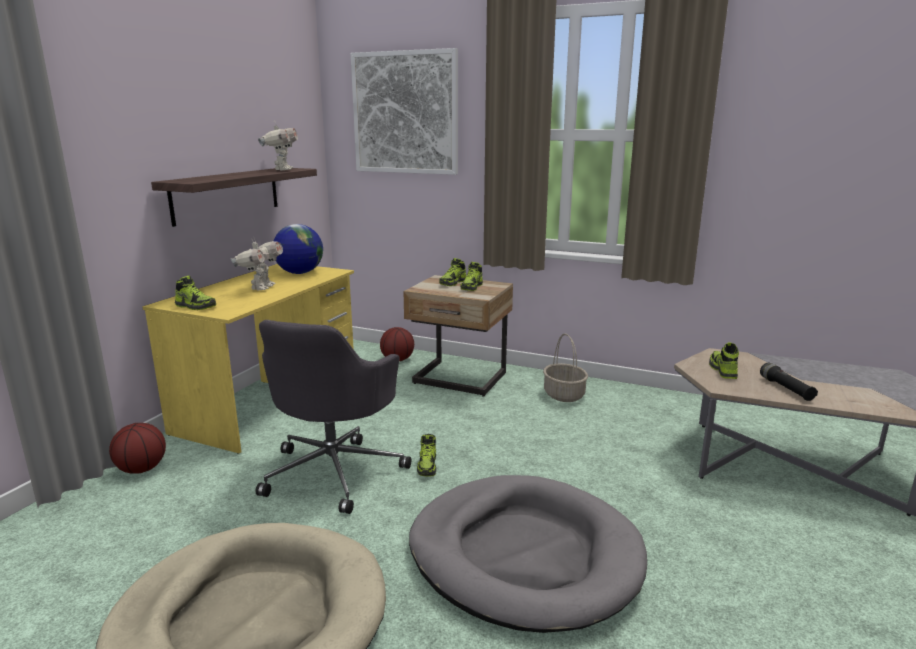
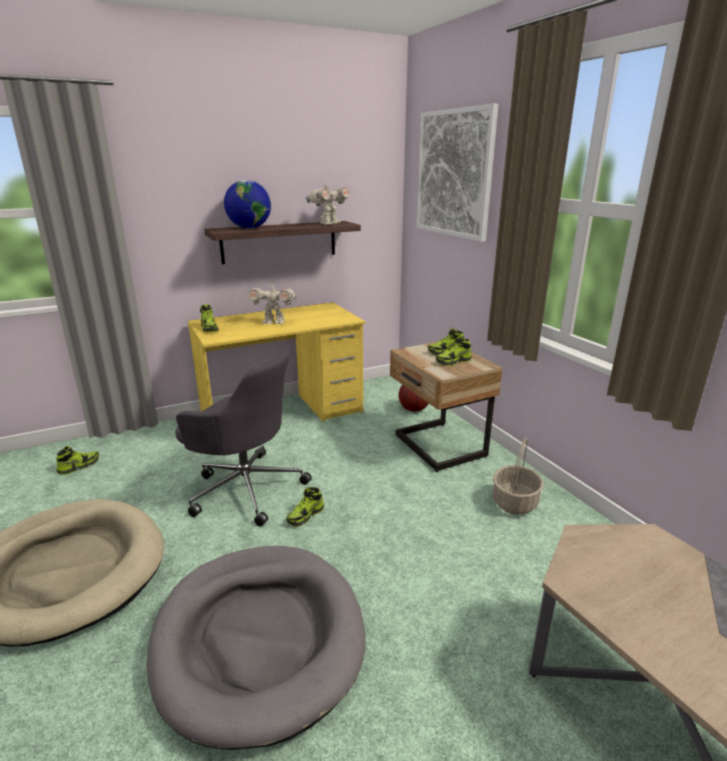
camera: 40 degrees right, 5 degrees up
(141, 469) = (161, 434): basketball -> none
(261, 288) = (274, 322): toy robot -> toy robot turned 45 degrees clockwise
(299, 273) = (323, 315): globe -> globe (249, 228)
(335, 471) = (246, 487): grey office chair -> grey office chair turned 120 degrees counterclockwise
(722, 370) = (614, 562): shoe -> shoe (79, 466)
(786, 389) = (663, 633): black flashlight -> none

